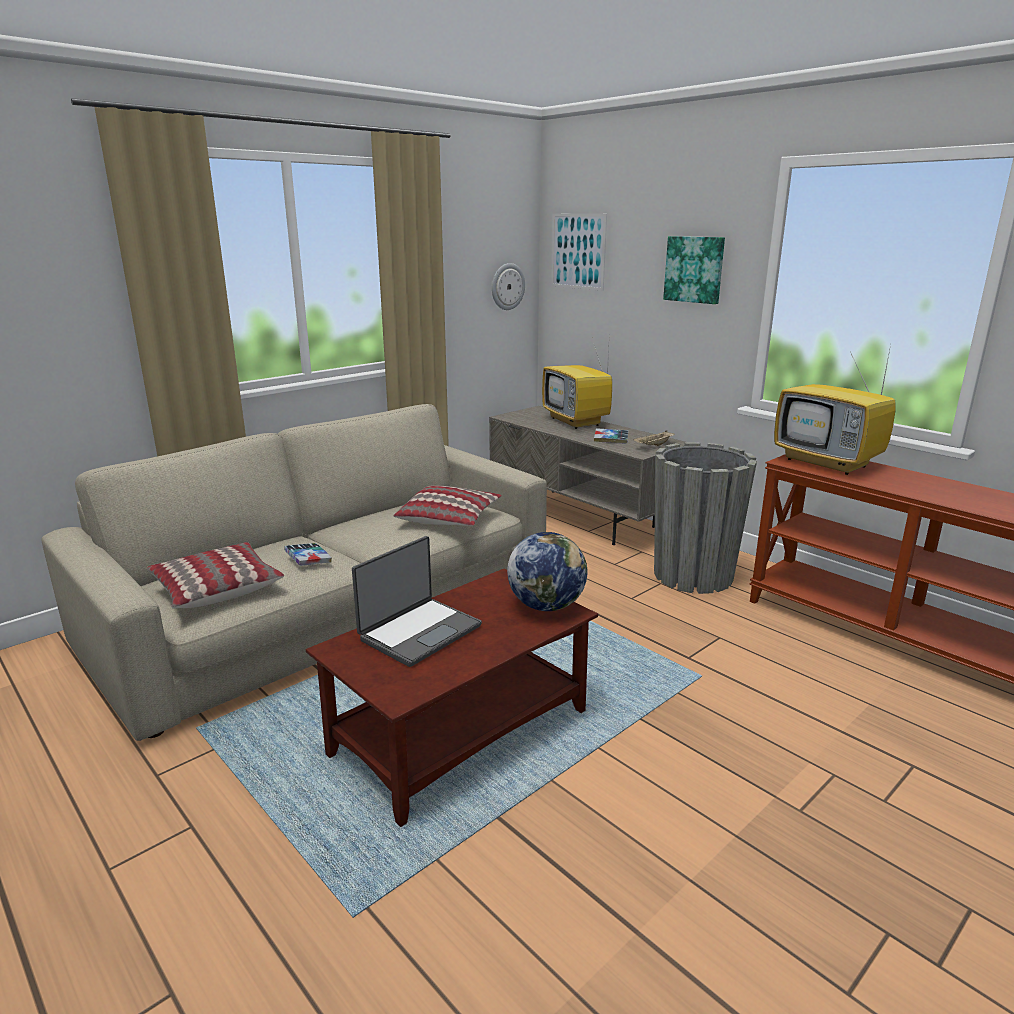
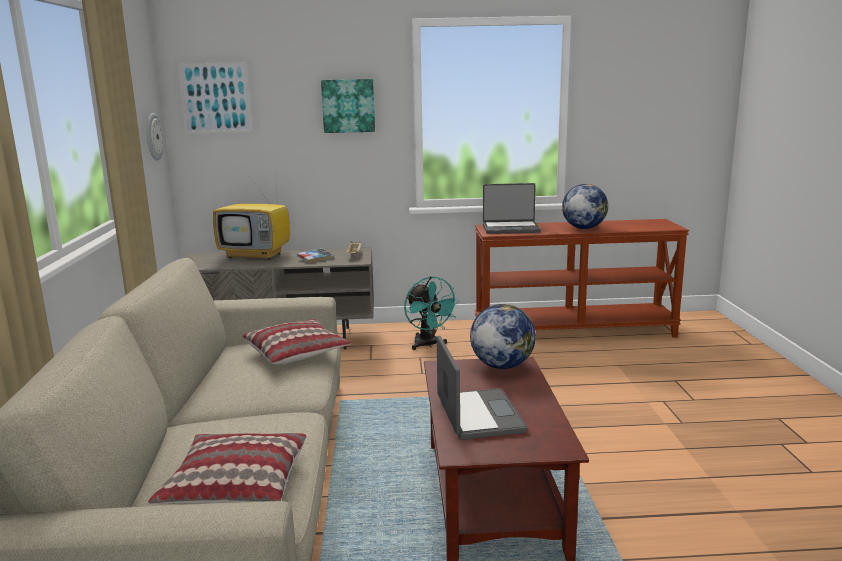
camera: 50 degrees left, 5 degrees down
(308, 559) = (261, 425): book -> none
(693, 575) = (428, 345): grey planter -> turquoise fan
(829, 463) = (511, 228): television -> laptop
(933, 491) = (583, 228): none -> globe

